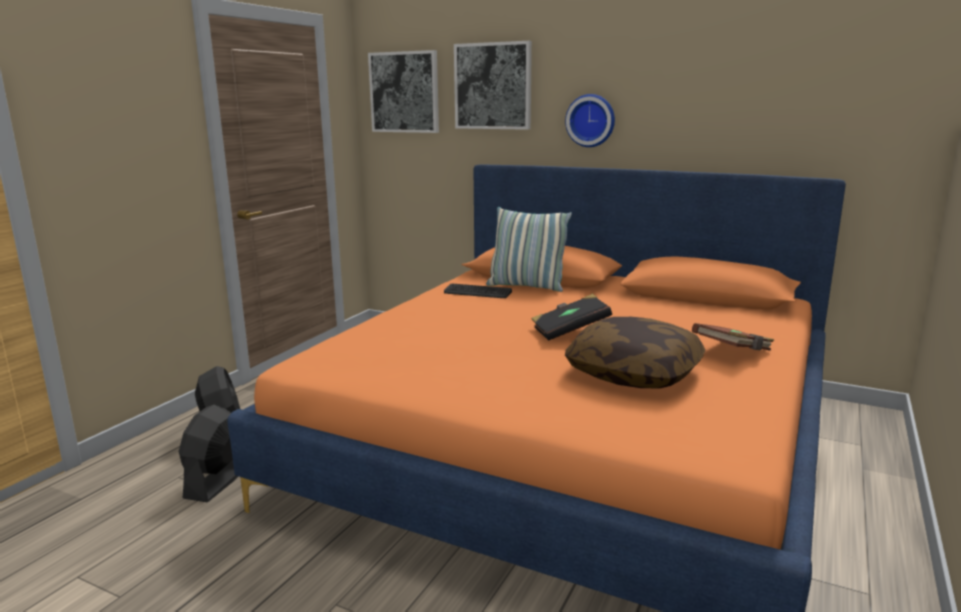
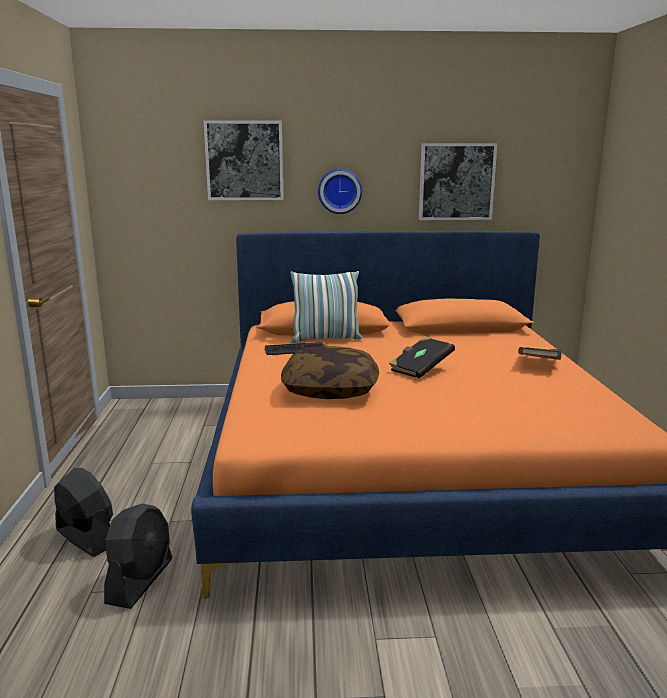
camera: 30 degrees left, 0 degrees up
(219, 480) = (140, 581): black fan -> black fan turned 150 degrees counterclockwise
(404, 92) = (146, 165): picture -> picture (456, 182)
(633, 373) = (506, 391): pillow -> pillow (330, 389)

